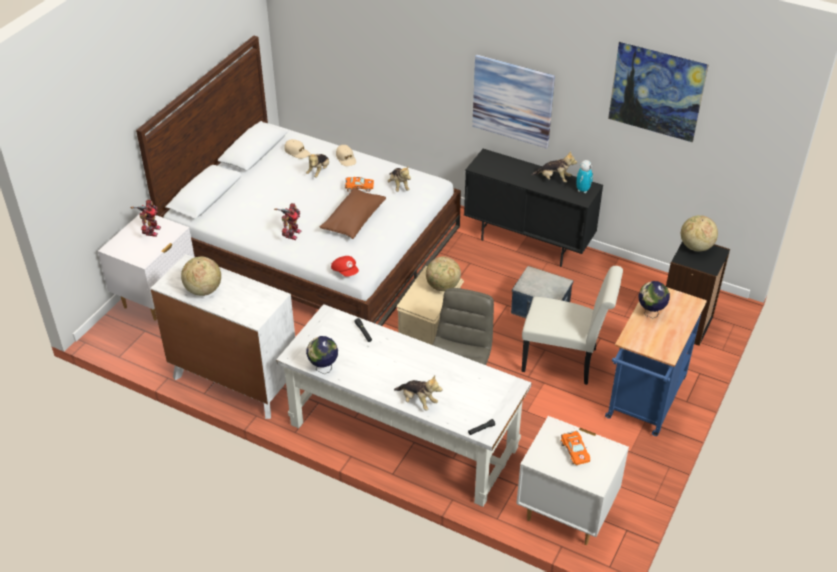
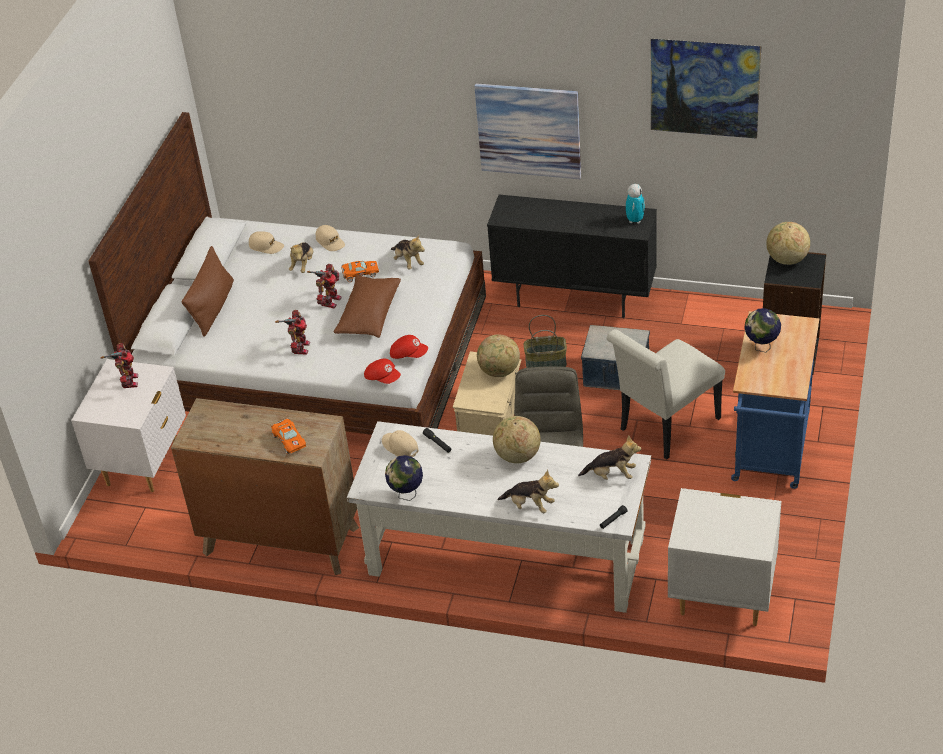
camera: 10 degrees left, 0 degrees up
(203, 290) = (237, 435): globe -> globe (517, 456)
(234, 381) = (280, 540): white dresser -> brown dresser
(240, 189) = (213, 307): none -> brown pillow
(328, 203) = (330, 301): none -> toy robot
(333, 328) = (400, 447): none -> beige cap
(372, 257) = (409, 354): none -> red cap
(488, 288) = (546, 362): none -> basket
(554, 179) = (596, 214): plush toy -> plush toy (611, 475)
(565, 361) = (665, 427): white chair -> white chair turned 135 degrees clockwise
(574, 450) = (723, 519): orange toy car -> orange toy car (289, 440)

